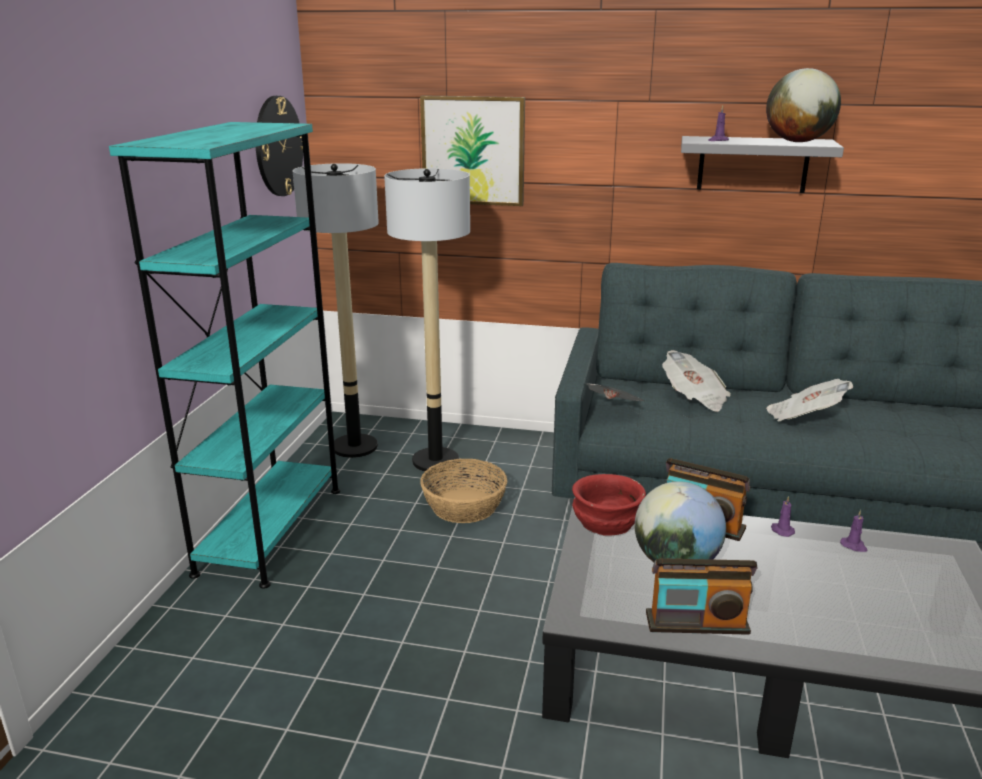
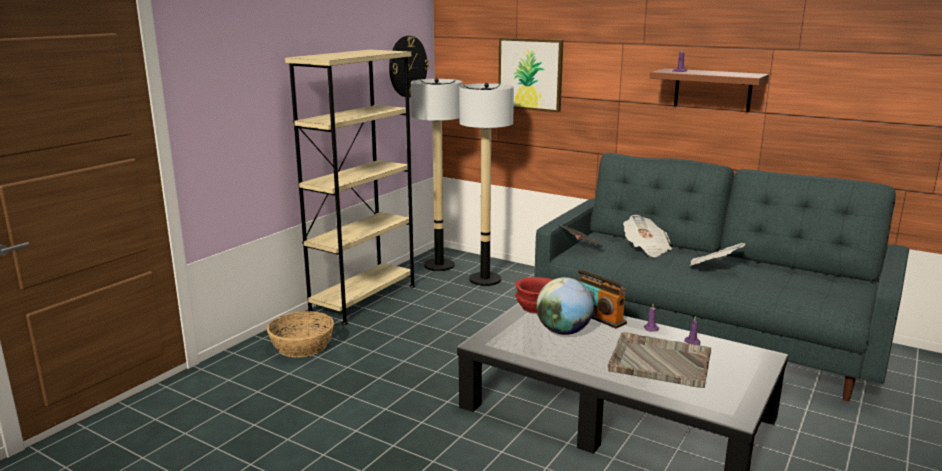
camera: 20 degrees right, 5 degrees down
(271, 530) = (363, 299): turquoise bookcase -> beige bookcase
(464, 505) = (486, 305): basket -> basket (302, 346)
(697, 623) = (549, 358): radio -> none
(753, 164) = (712, 89): grey shelf -> brown shelf
(798, 142) = (735, 74): globe -> none
(843, 593) = (659, 361): none -> grey tray

